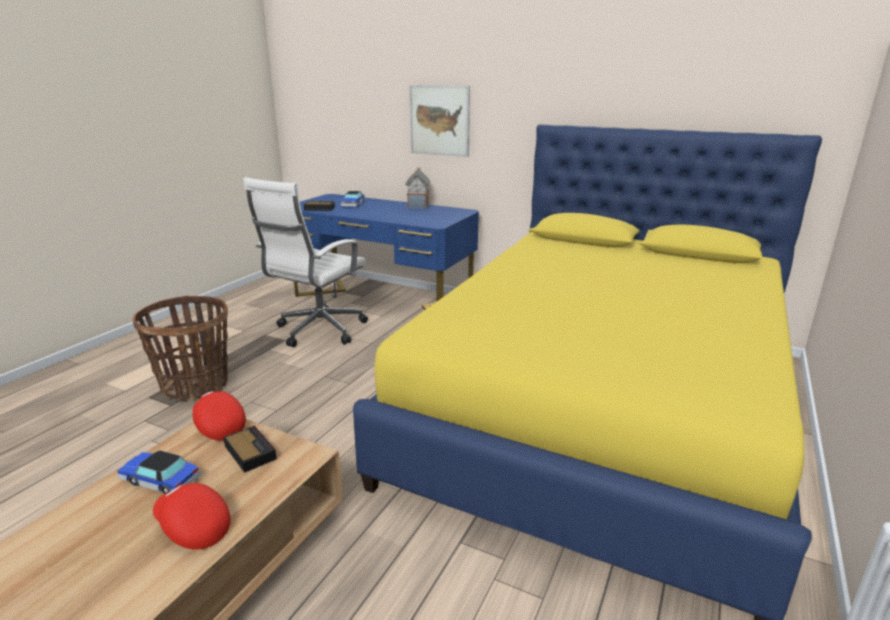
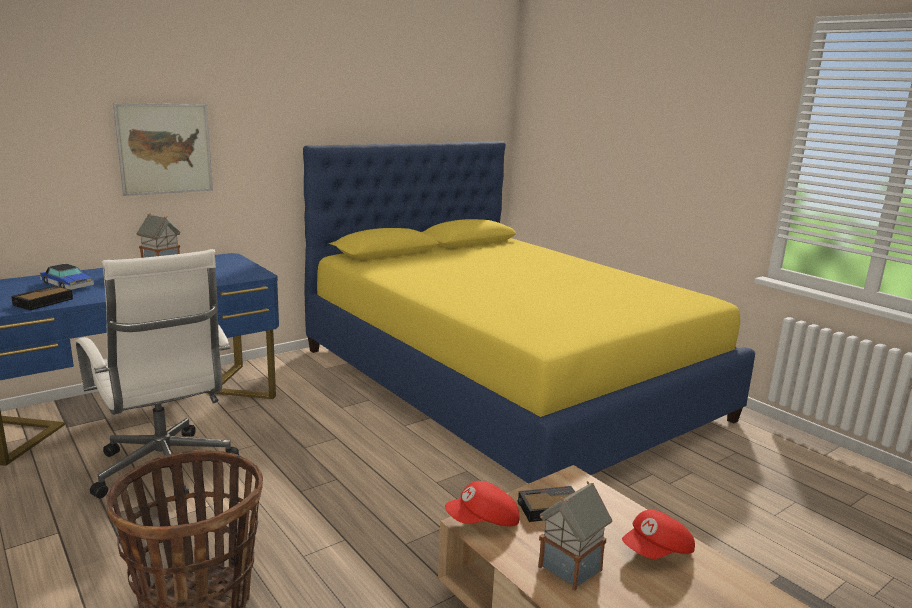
camera: 65 degrees left, 5 degrees down
(160, 479) = (570, 567): toy car -> toy house

